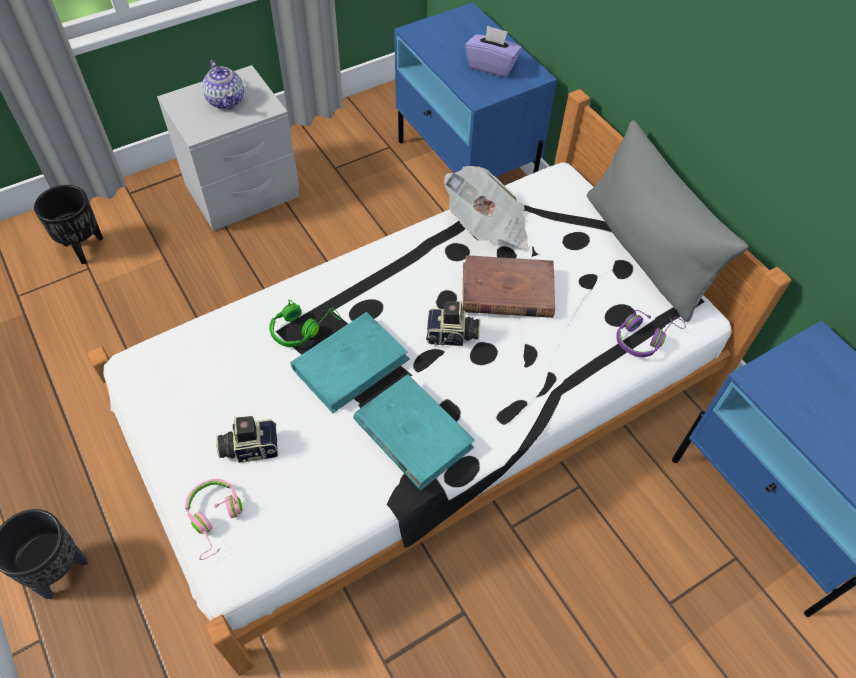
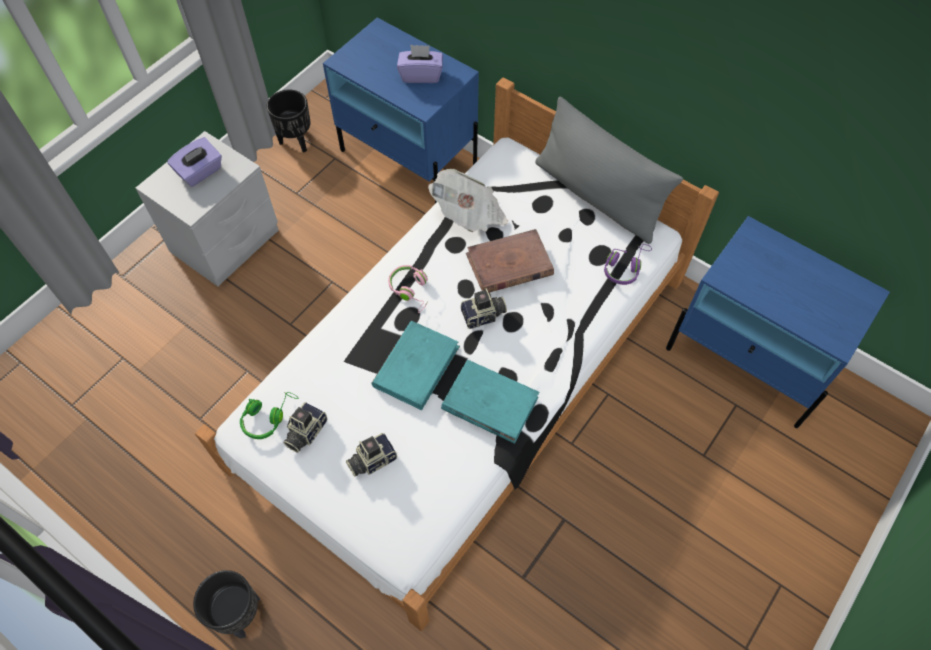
camera: 20 degrees left, 5 degrees up
(84, 248) = (108, 341): black planter -> black planter (296, 141)
(195, 390) = (305, 432): none -> camera
(215, 519) = (373, 523): pink headphones -> pink headphones (411, 290)
(226, 100) = (200, 172): teapot -> purple tissue box
(302, 328) = (364, 351): green headphones -> green headphones (268, 417)

